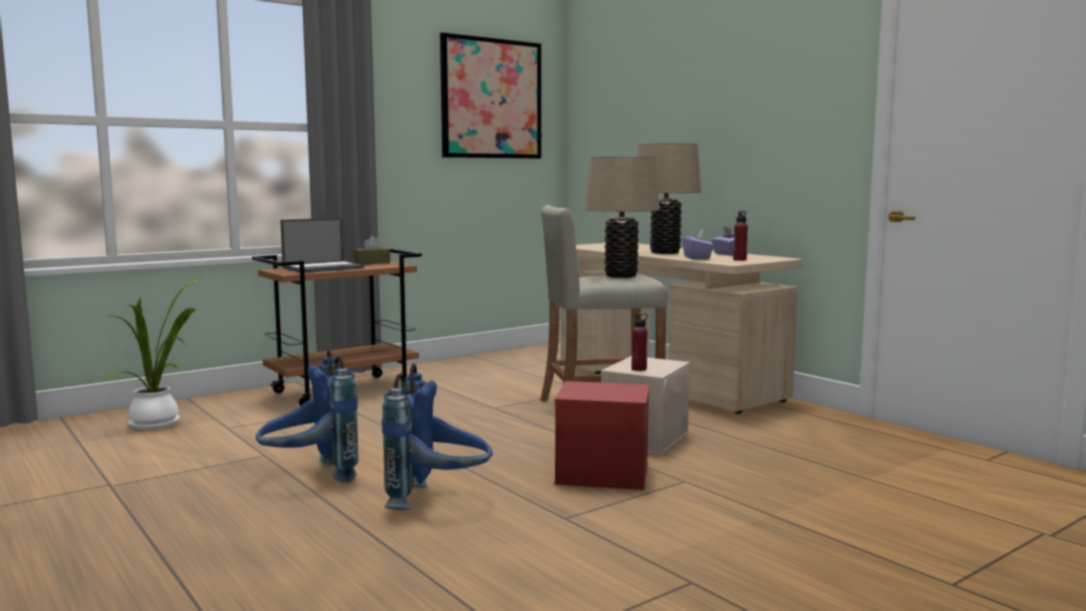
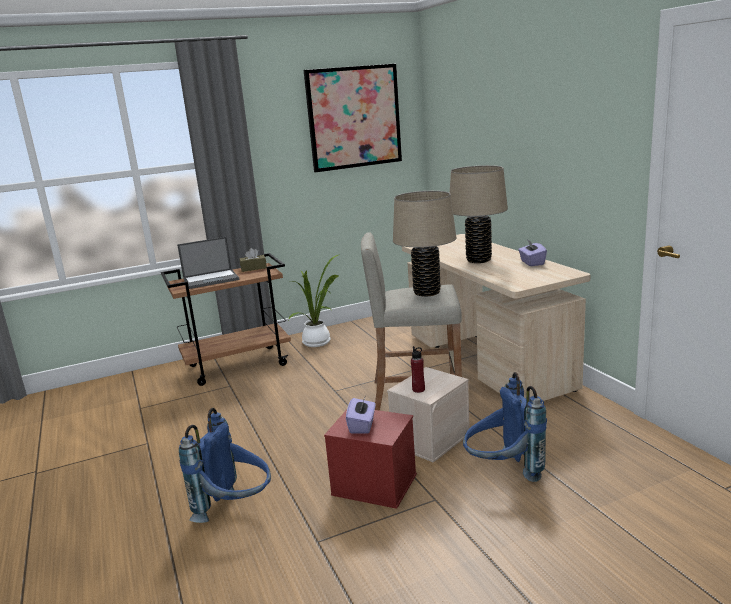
camera: 15 degrees right, 10 degrees up
(159, 423) = (99, 401): potted plant -> potted plant (319, 342)
(310, 477) = (164, 472): blue backpack -> blue backpack (502, 472)
(697, 258) = (496, 273): purple tissue box -> purple tissue box (362, 425)
(739, 260) = (530, 277): red bottle -> none

